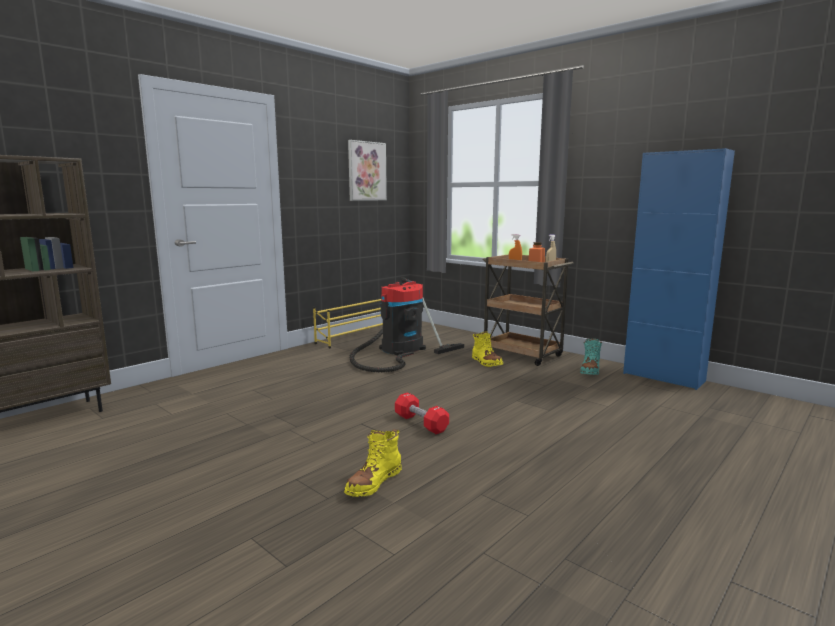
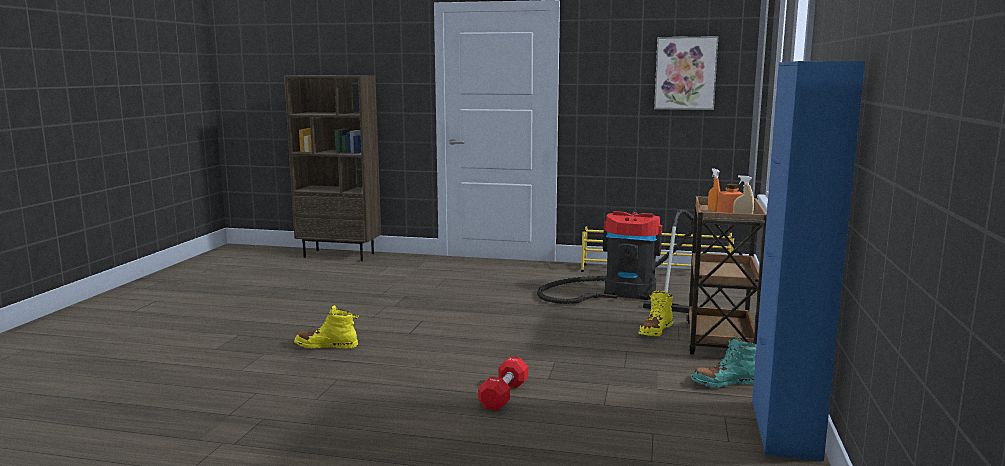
camera: 60 degrees right, 0 degrees up
(421, 423) = (446, 337): red dumbbell -> red dumbbell (504, 395)

